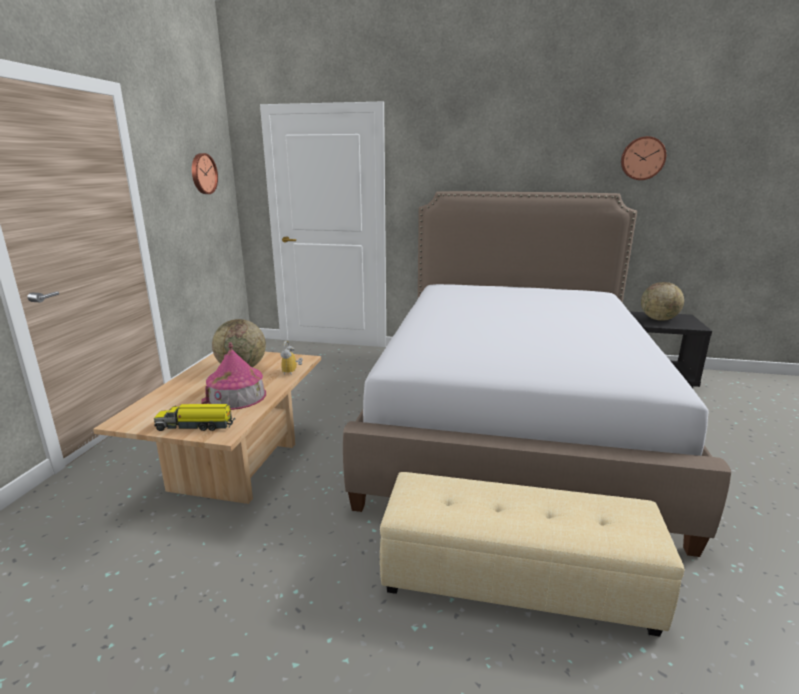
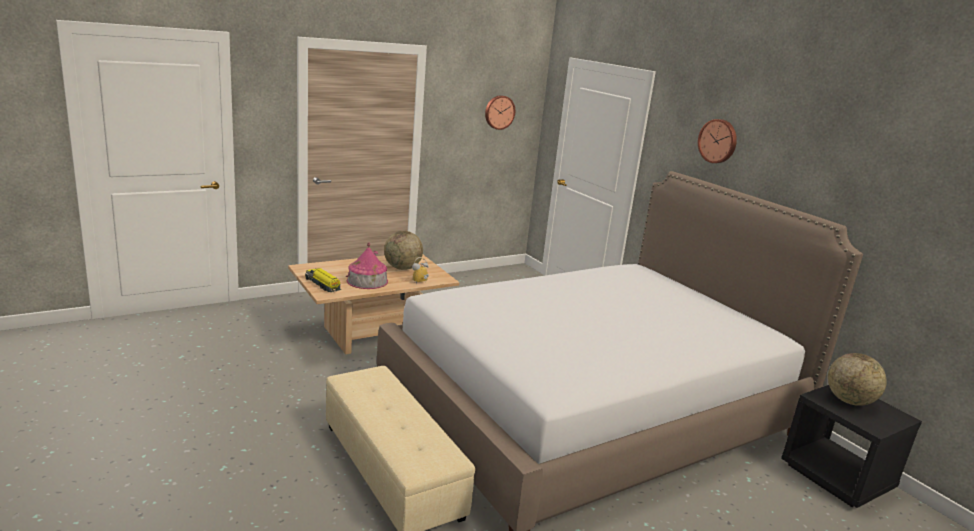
camera: 45 degrees right, 0 degrees up
(642, 158) = (893, 191): wall clock -> wall clock (718, 141)

